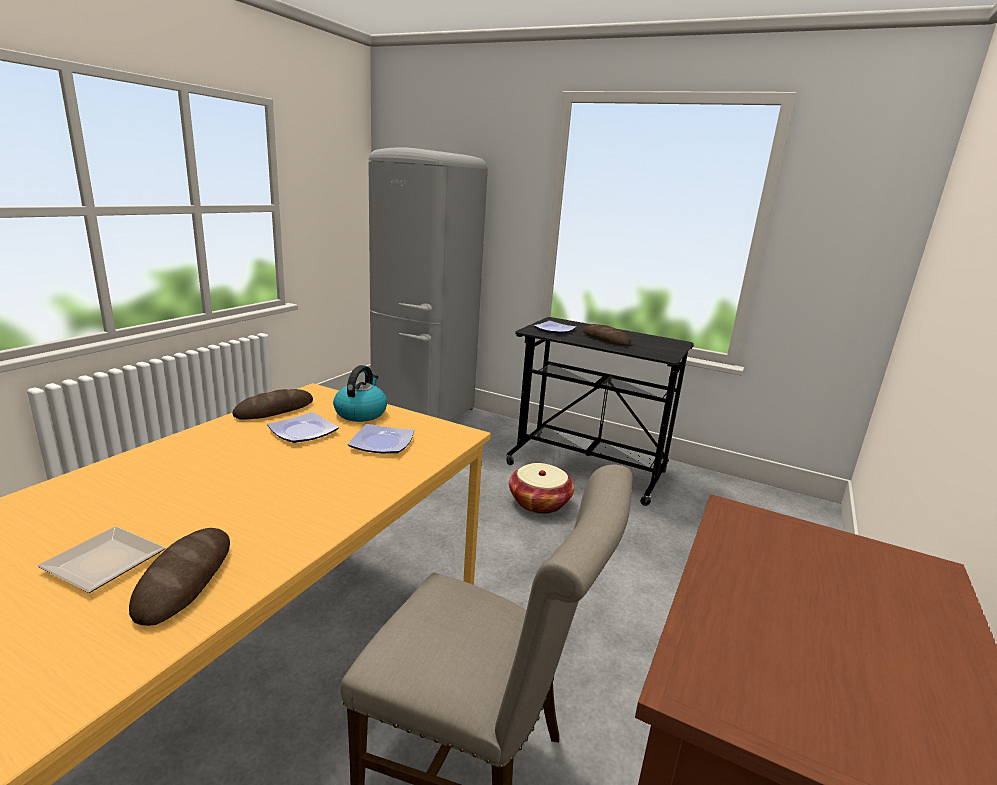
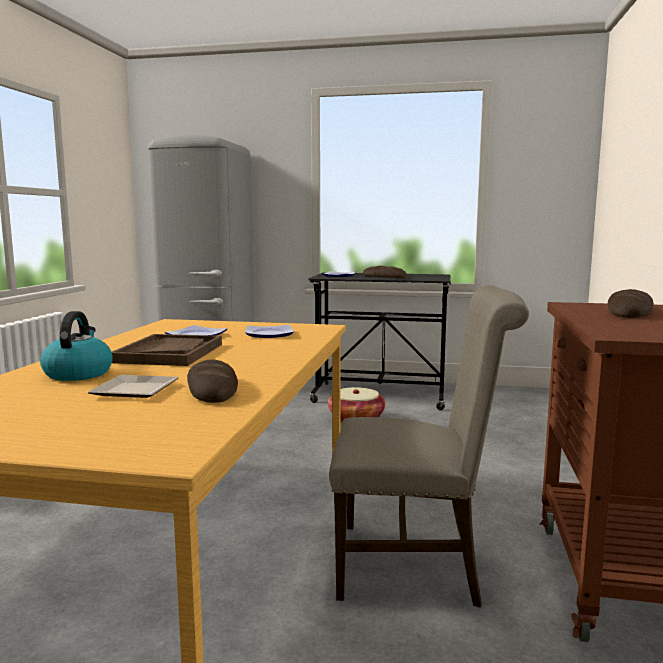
camera: 15 degrees left, 10 degrees down
(235, 470) = (169, 353): none -> brown tray
(274, 410) = (153, 330): bread -> bread (629, 312)
(361, 413) = (230, 326): kettle -> kettle (78, 373)

